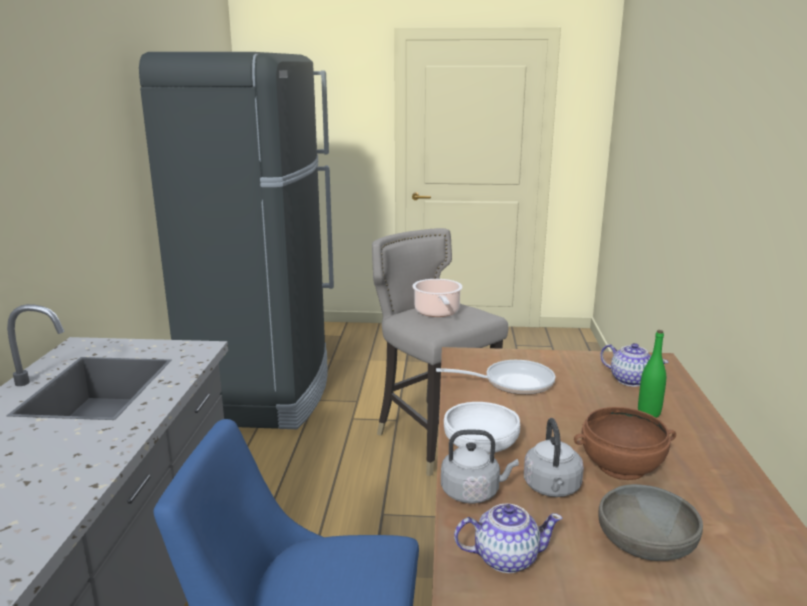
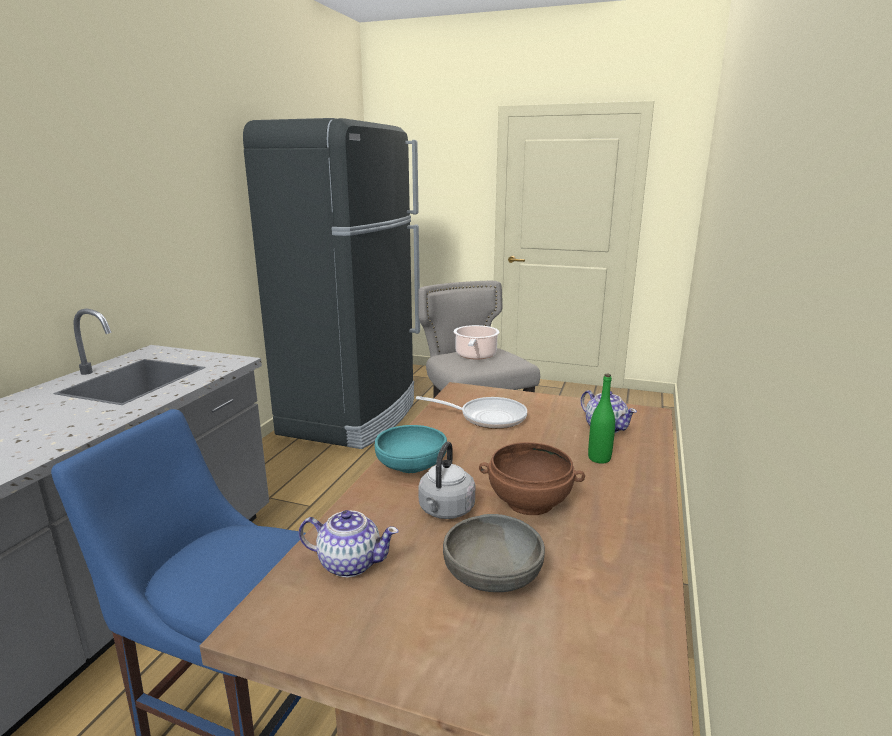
camera: 15 degrees right, 0 degrees up
(473, 492) = (370, 503): grey kettle -> none
(480, 446) = (411, 466): white bowl -> turquoise bowl

